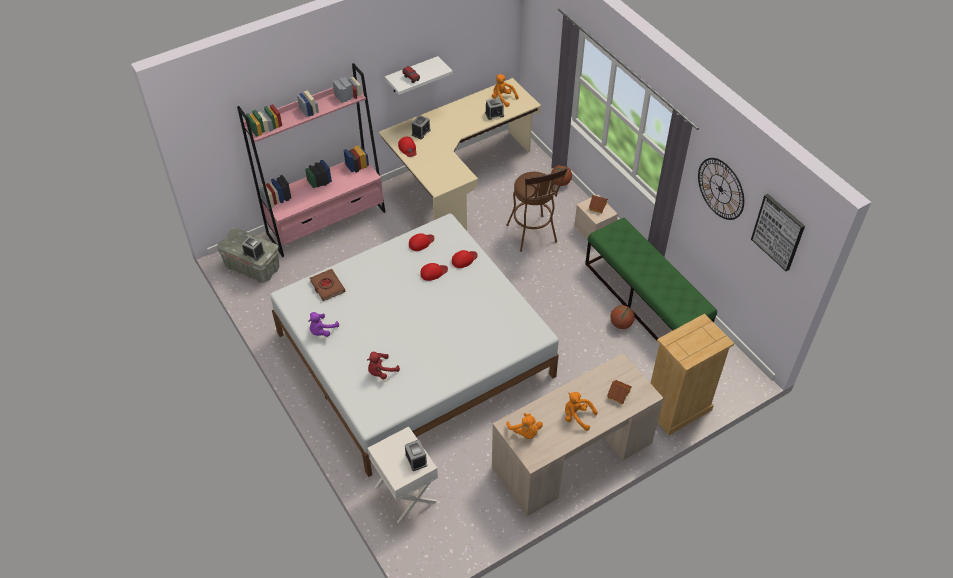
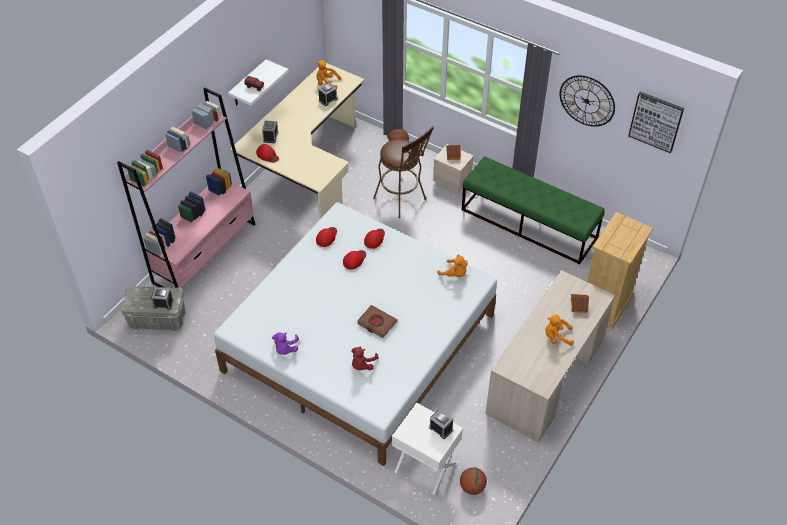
camera: 25 degrees left, 0 degrees up
(327, 286) = (265, 307): brown book -> brown book (376, 323)
(525, 432) = (522, 367): orange plush toy -> orange plush toy (454, 274)
(621, 324) = (521, 251): basketball -> basketball (472, 487)

